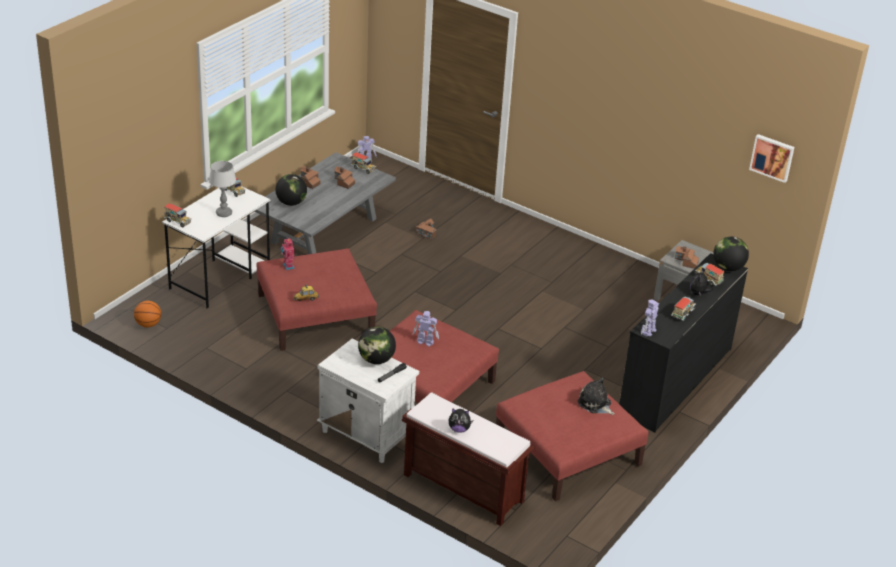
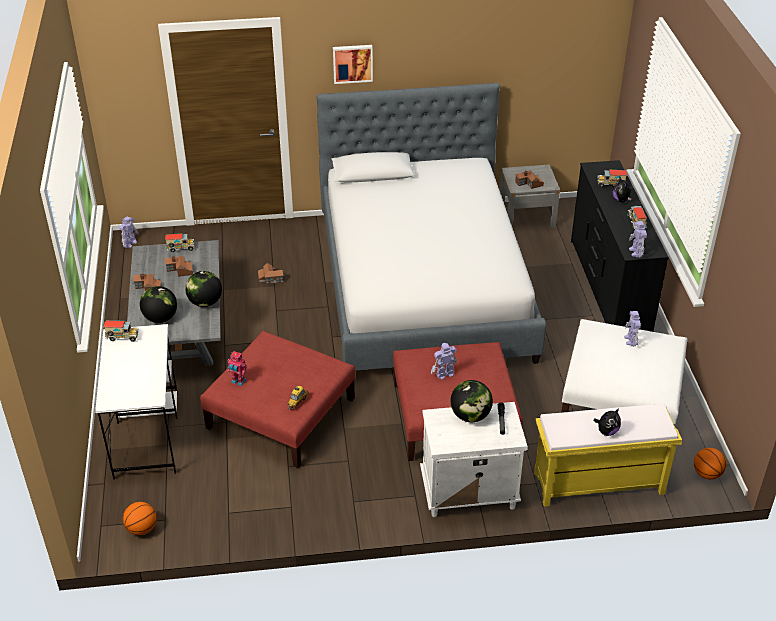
camera: 40 degrees left, 5 degrees up
(177, 222) = (112, 402): toy truck -> none
(224, 213) = (145, 364): table lamp -> none
(462, 488) = (597, 484): brown bench -> yellow bench
(529, 297) = (423, 286): none -> bed
(553, 536) = (707, 474): none -> basketball
(567, 452) = (621, 396): red ottoman -> white ottoman
(595, 404) = (631, 341): plush toy -> toy robot
(728, 268) = (608, 167): globe -> globe (205, 302)
(772, 157) = (582, 54): picture -> picture (352, 63)

